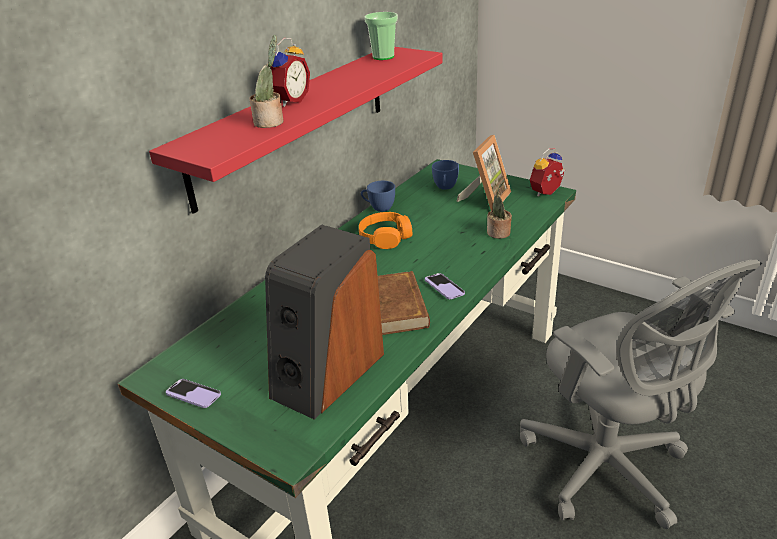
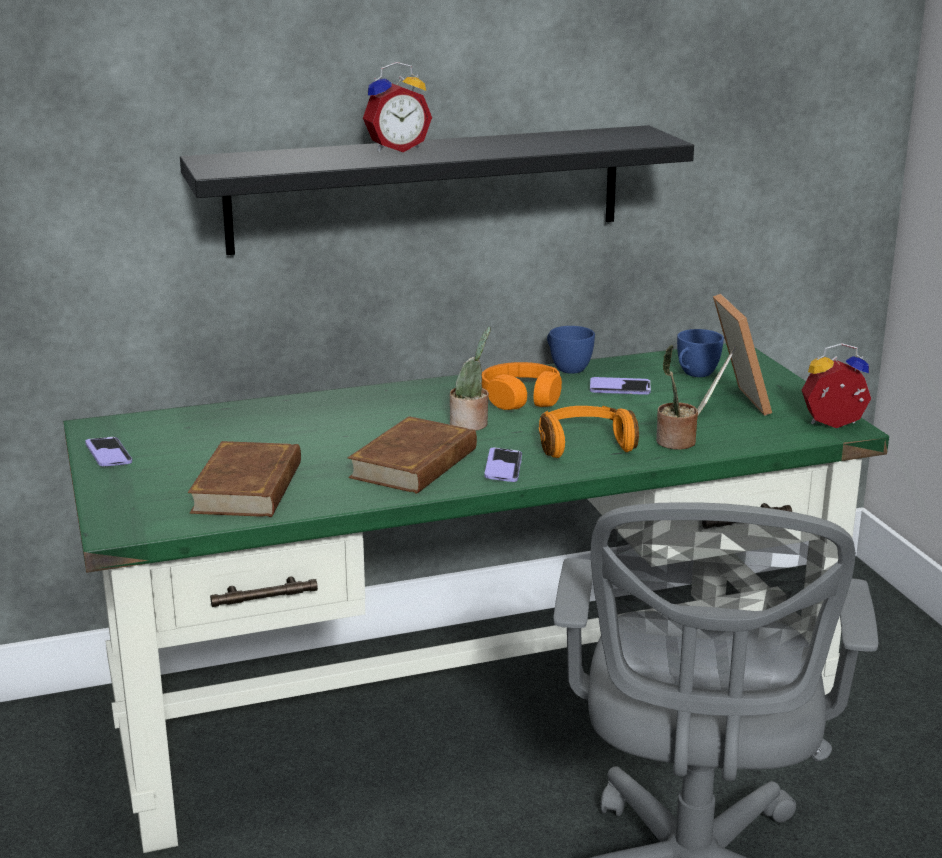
camera: 35 degrees right, 10 degrees down
(271, 122) = (332, 160): potted plant -> potted plant (471, 424)
(293, 122) = (426, 188): red shelf -> black shelf
(327, 373) = (248, 488): speaker -> brown book
(383, 57) = (608, 134): cup -> none
(424, 210) = (620, 388): none -> phone
(460, 254) = (584, 444): none -> orange headphones
(486, 199) = (728, 403): picture frame -> picture frame turned 75 degrees counterclockwise

